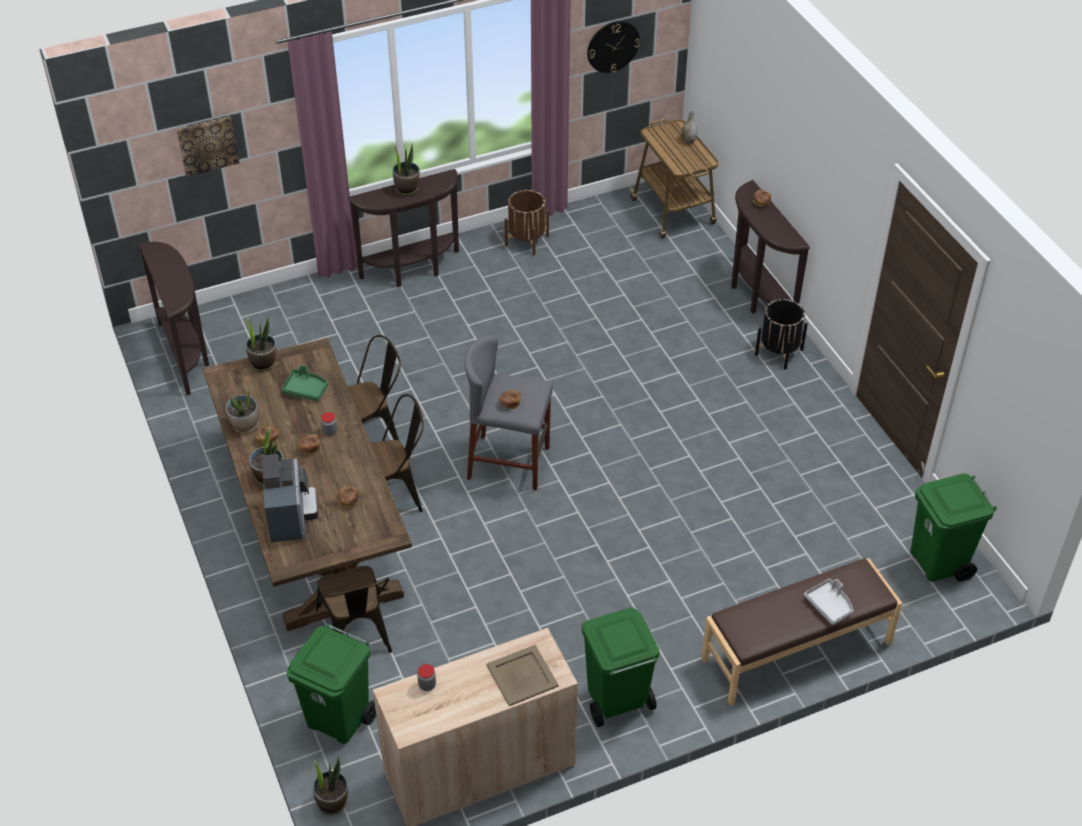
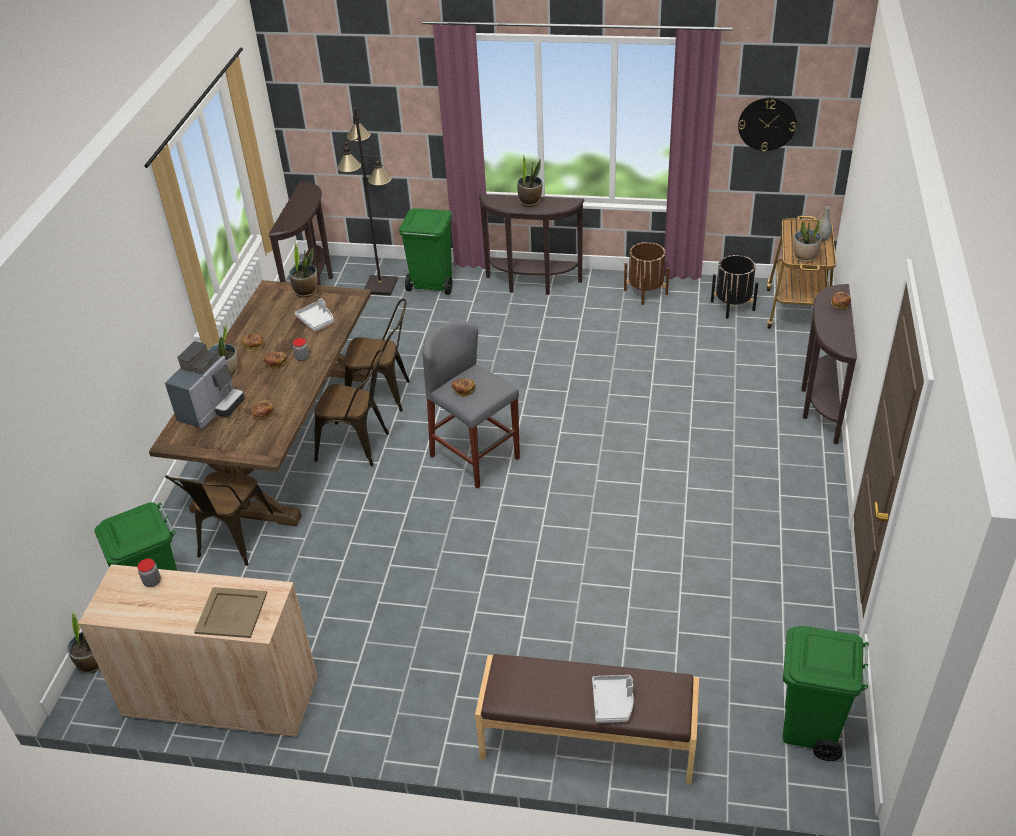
camera: 35 degrees right, 5 degrees down
(207, 145) = (365, 109): picture -> none
(245, 425) = (248, 330): potted plant -> potted plant (805, 257)
(259, 327) = (381, 286): none -> black floor lamp
(306, 389) = (317, 321): green tray -> grey tray
(616, 701) = (383, 700): green trash can -> green trash can (431, 285)
(779, 352) = (802, 461): black planter -> black planter (732, 306)

